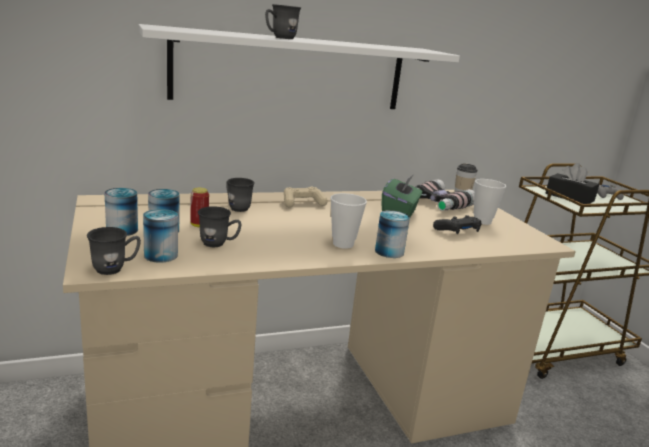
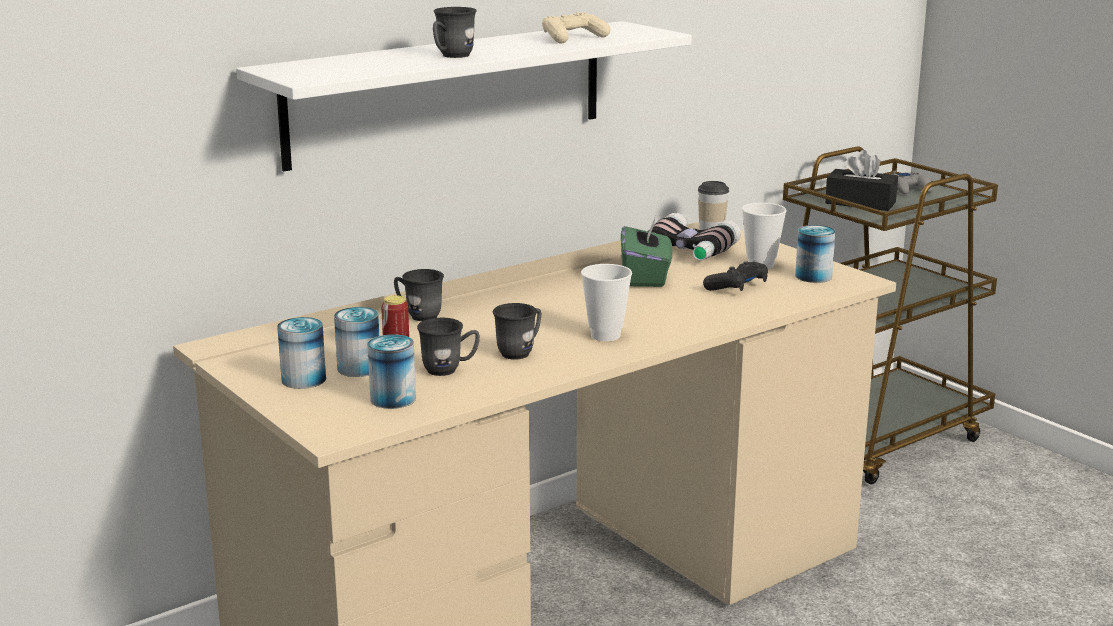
camera: 15 degrees left, 0 degrees up
(115, 268) = (357, 426): grey mug -> grey mug (520, 352)
(302, 203) = (503, 290): beige game controller -> beige game controller (573, 38)
(389, 252) = (670, 333): can -> can (813, 276)

